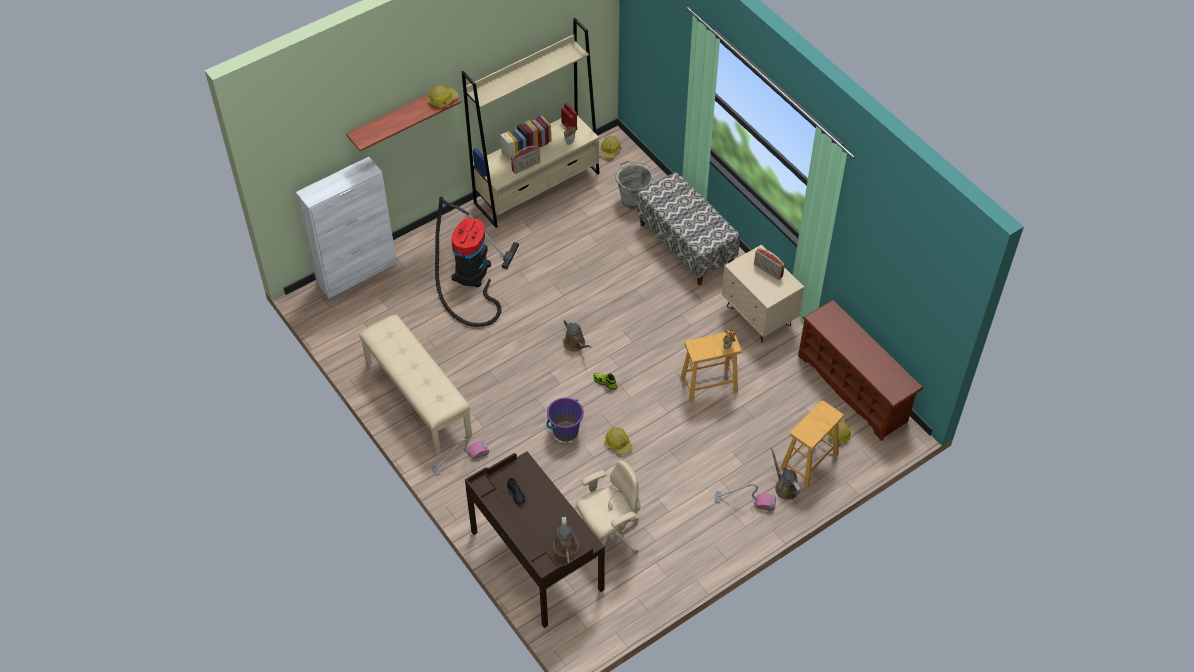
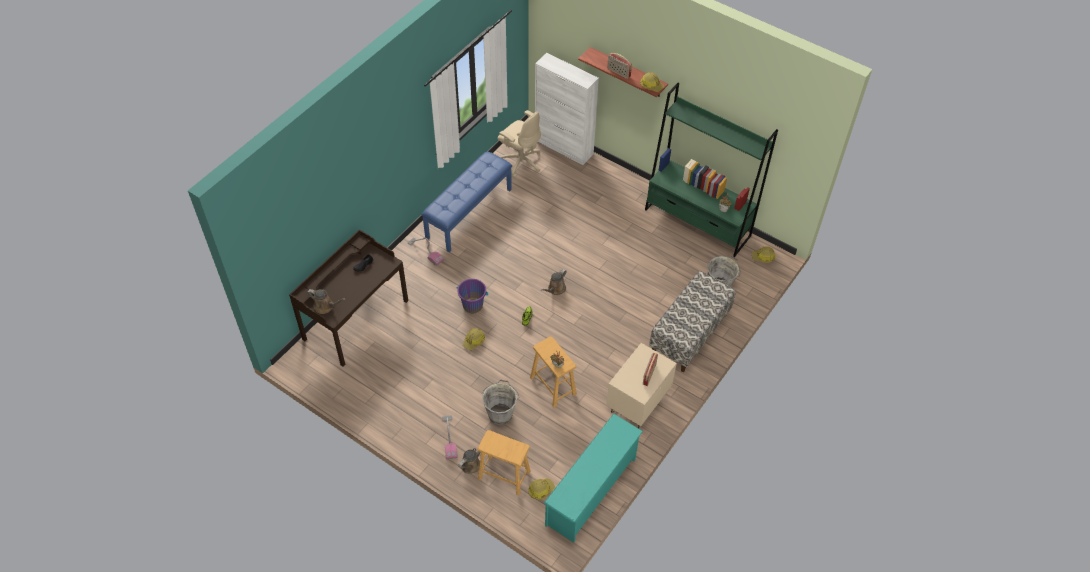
camera: 70 degrees right, 0 degrees up
(417, 398) = (468, 213): beige bench -> blue bench
(470, 275) = (591, 209): vacuum cleaner -> none
(526, 167) = (682, 191): radio -> radio (618, 73)
(537, 188) = (697, 223): beige bookcase -> green bookcase
(566, 548) = (325, 306): brown watering can -> brown watering can turned 135 degrees counterclockwise
(609, 535) = (390, 357): beige office chair -> beige office chair (520, 161)
(729, 443) = (500, 414): none -> grey bucket
(854, 388) = (592, 492): brown shoe rack -> turquoise shoe rack

